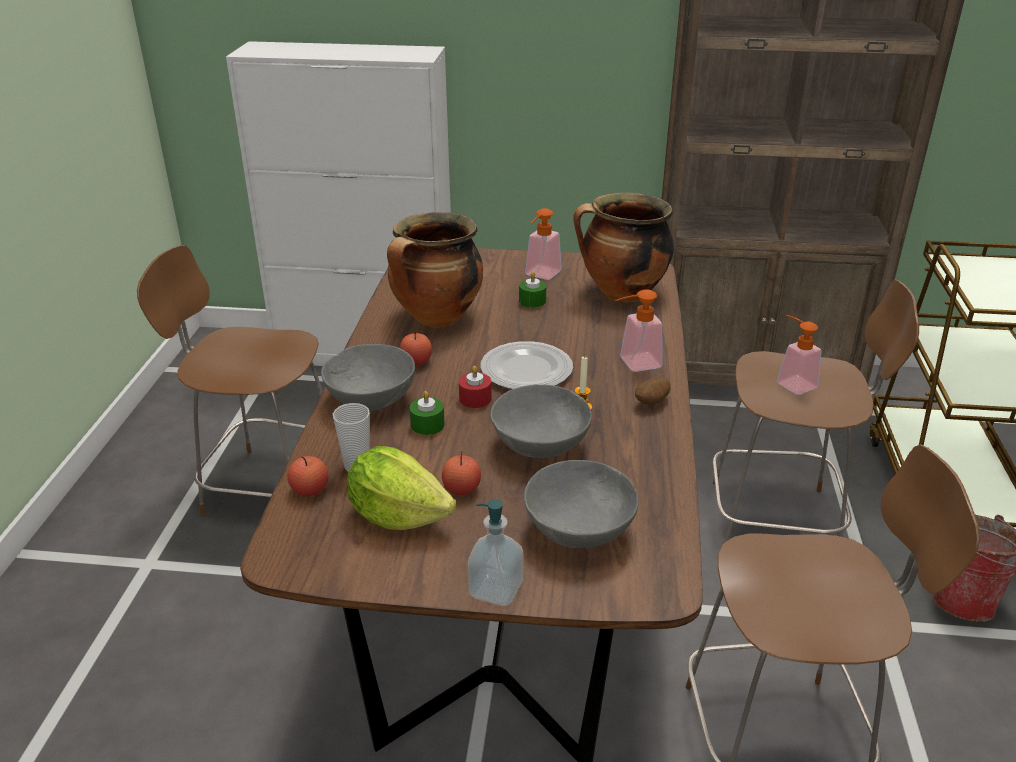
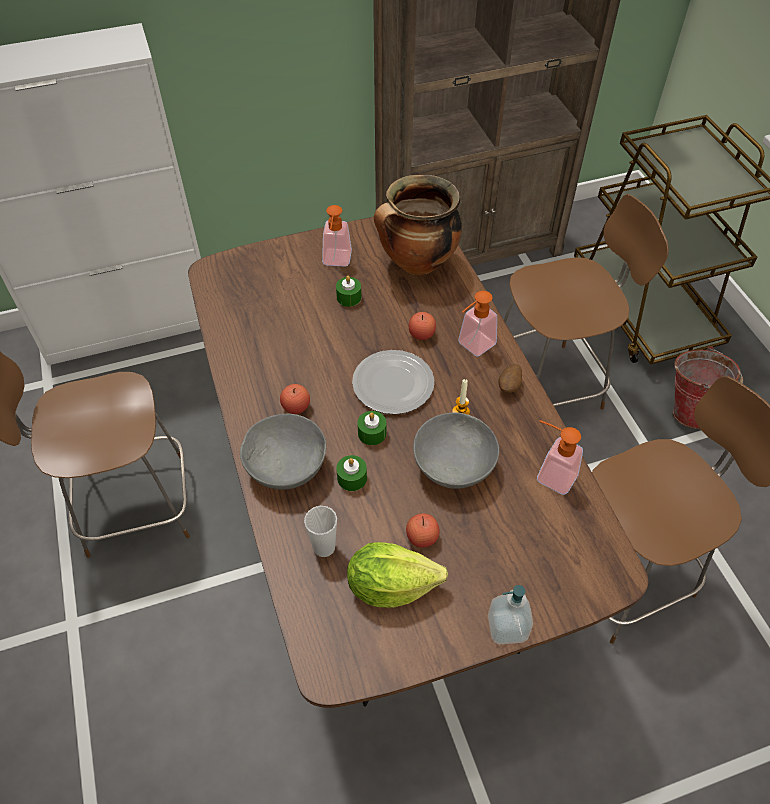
camera: 25 degrees left, 20 degrees up
(310, 490) = (303, 589): apple -> apple (421, 334)
(436, 318) = (280, 347): cooking pot -> none
(475, 398) = (372, 433): red candle -> green candle
(579, 530) = (531, 543): grey bowl -> none
(791, 382) = (559, 294): soap dispenser -> soap dispenser (550, 474)

